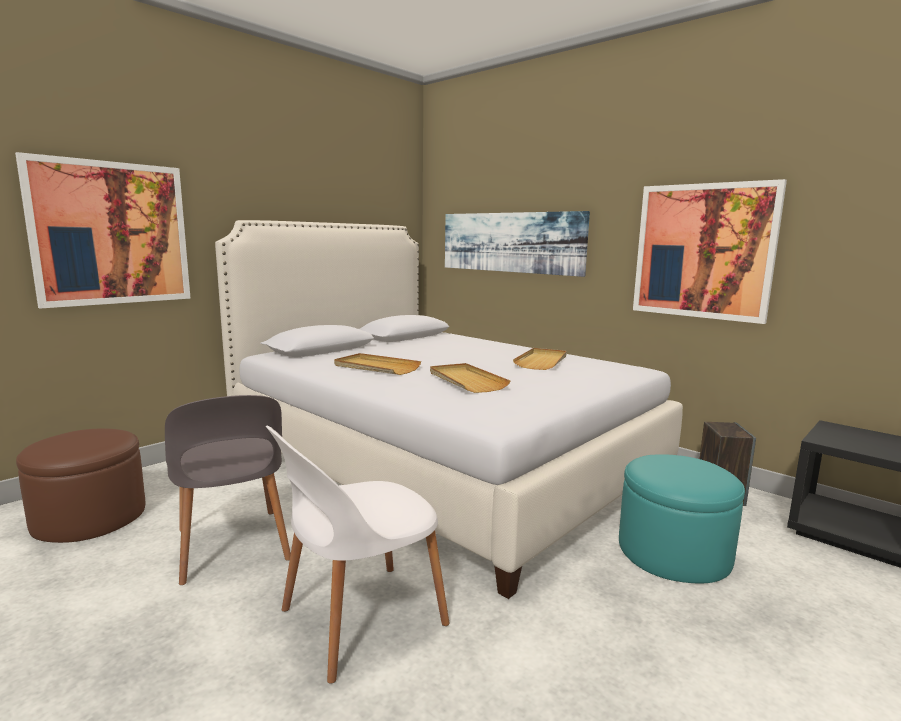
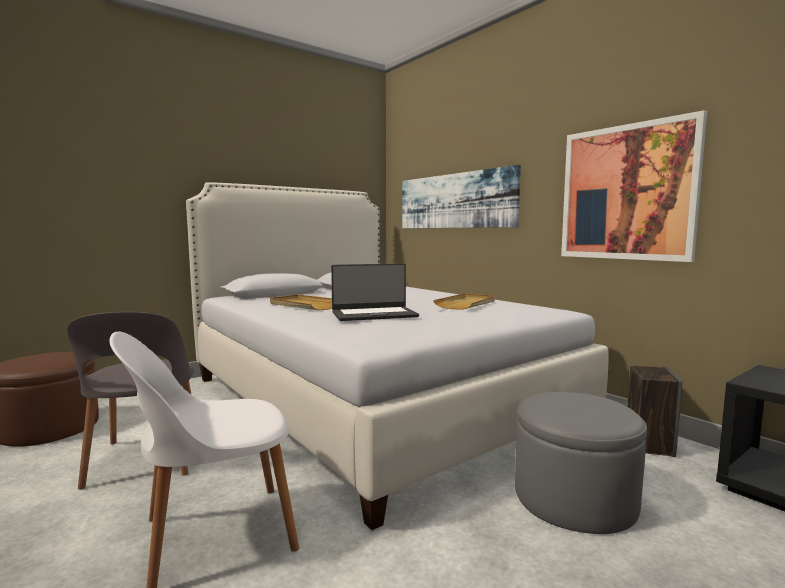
camera: 10 degrees right, 5 degrees down
(111, 233) = (97, 191): picture -> none
(466, 380) = (374, 314): beige tray -> laptop
(673, 552) = (574, 498): turquoise ottoman -> grey ottoman

